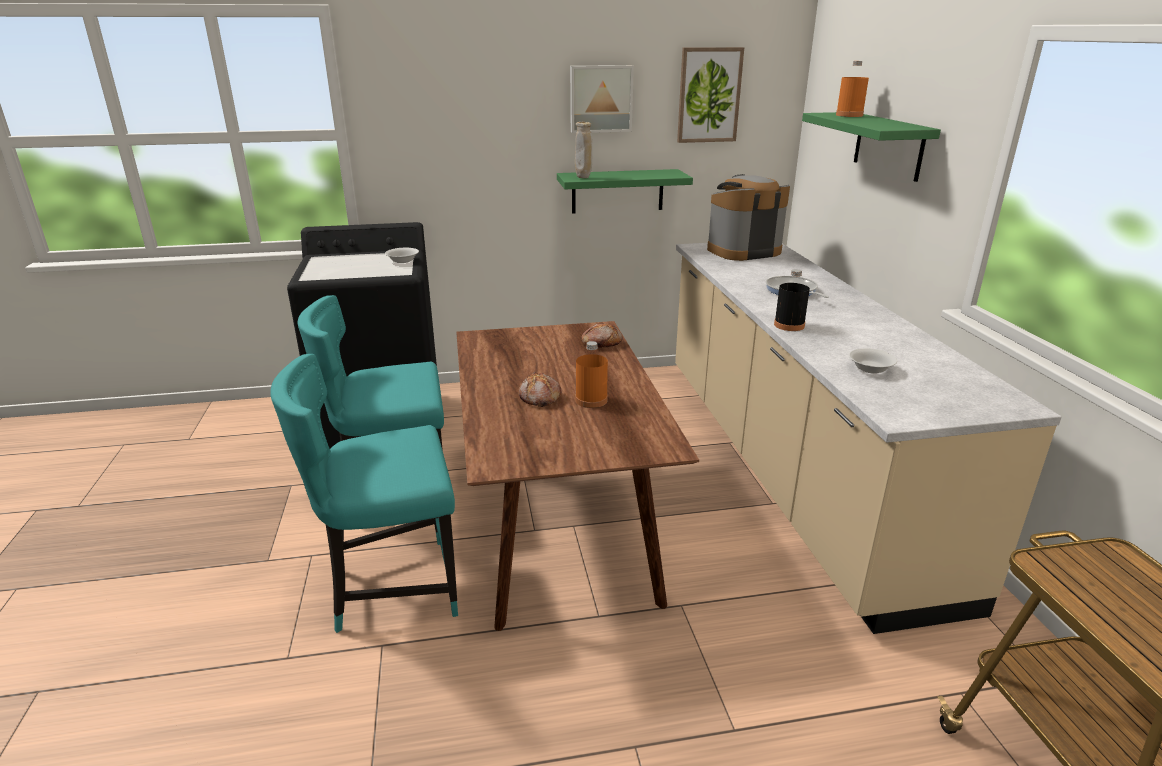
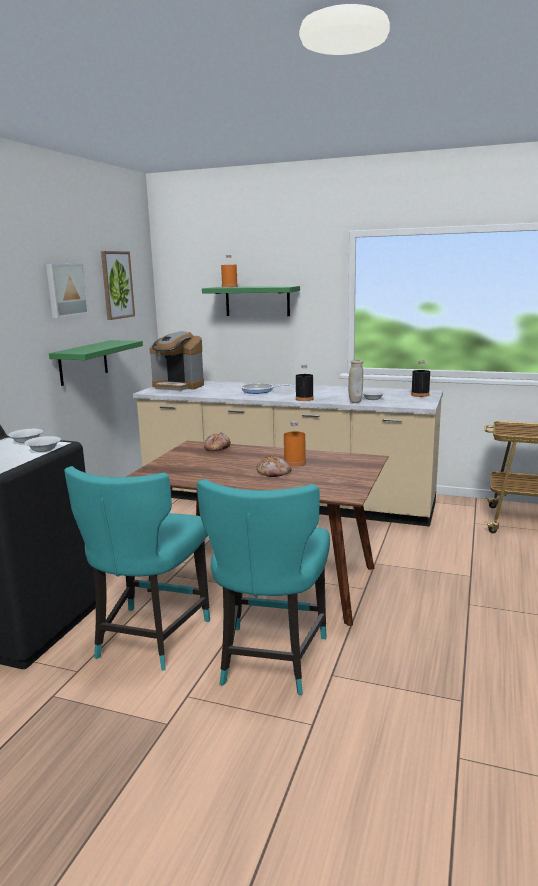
camera: 60 degrees left, 10 degrees down
(379, 273) = (43, 450): none -> white bowl
(583, 177) = (83, 351): beige vase -> beige vase (355, 402)
(743, 251) = (178, 386): coffee machine -> coffee machine turned 75 degrees counterclockwise
(975, 401) = (420, 395): none -> black bottle

